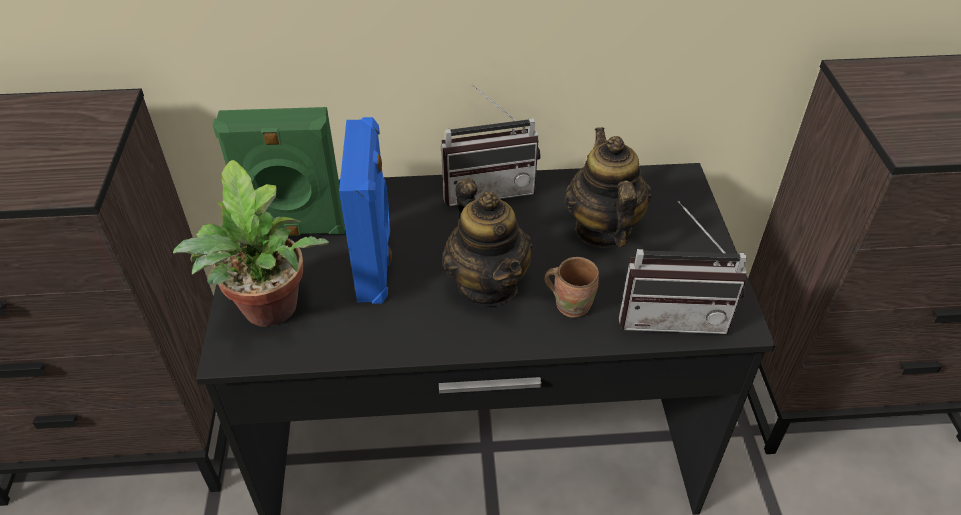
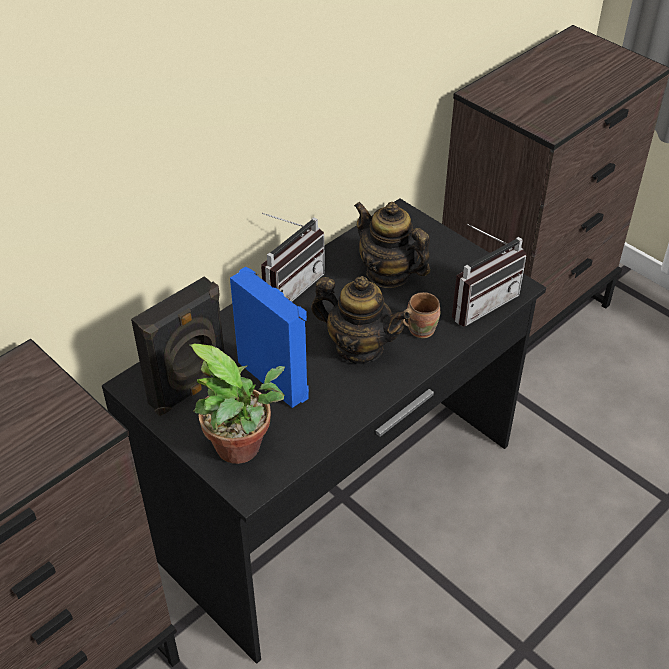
camera: 40 degrees left, 0 degrees up
(295, 230) = (190, 390): green speaker -> black speaker

